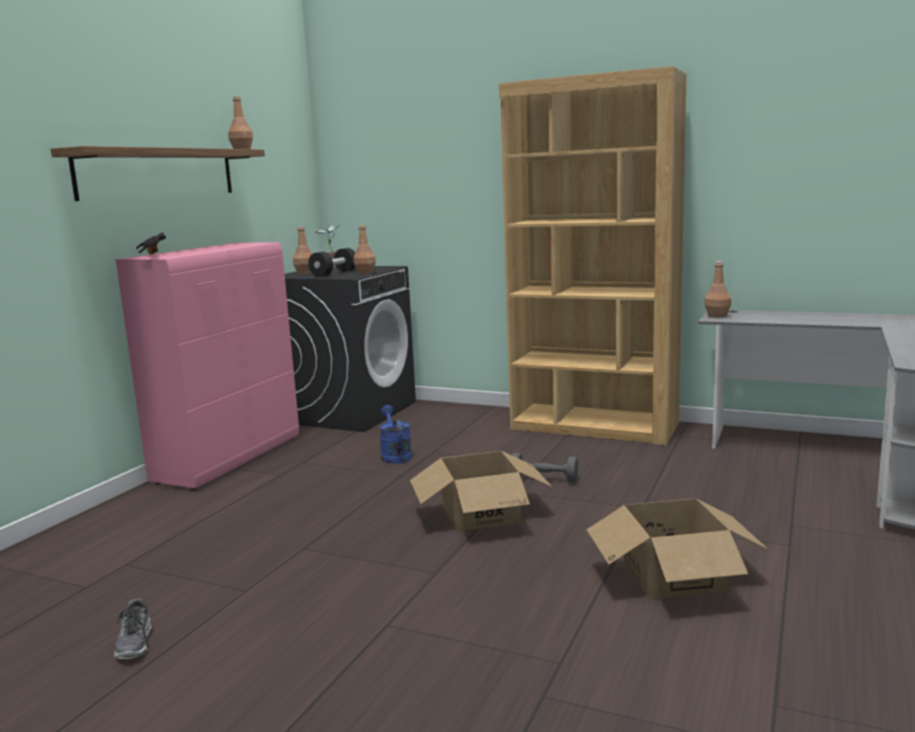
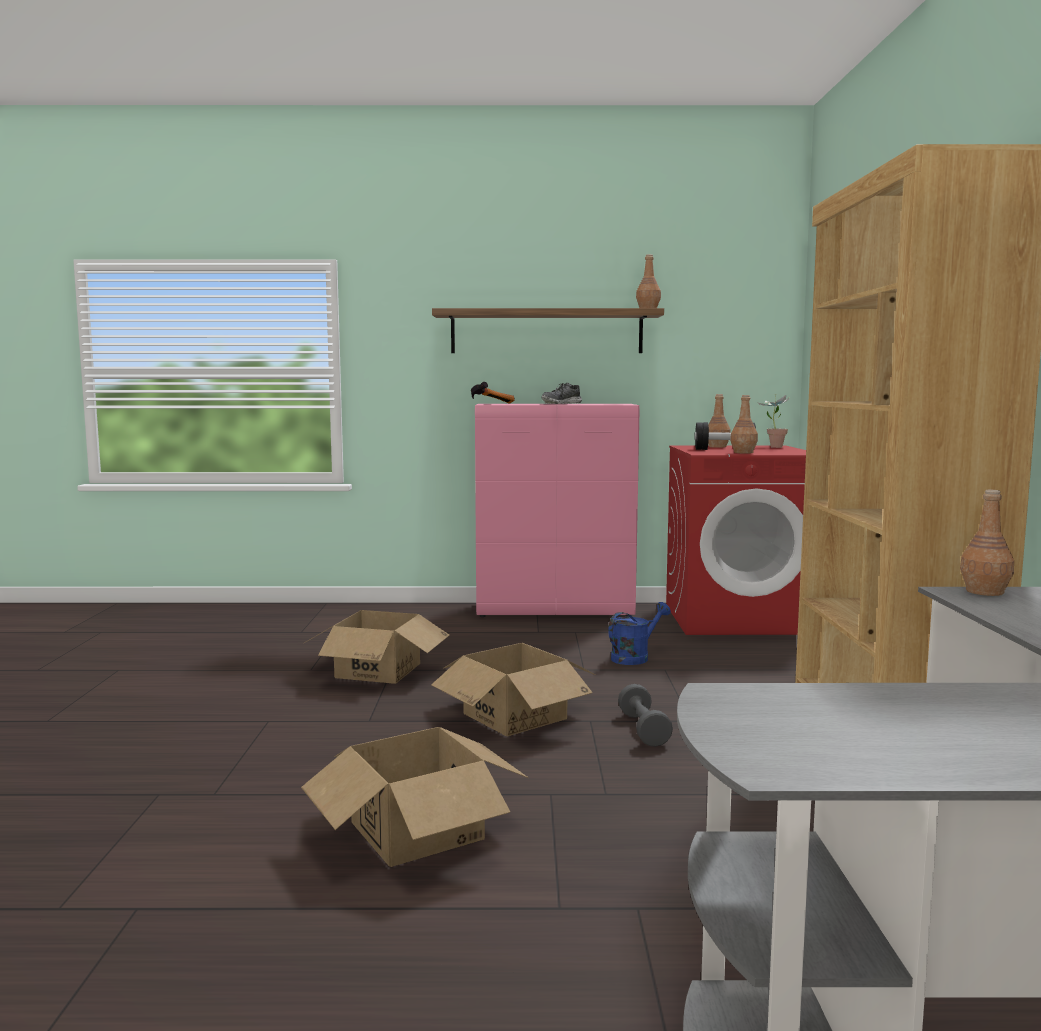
camera: 65 degrees right, 5 degrees down
(135, 642) = (228, 660): shoe -> shoe (561, 403)
(298, 555) = (379, 670): none -> cardboard box
(350, 412) = (737, 619): black washing machine -> red washing machine

